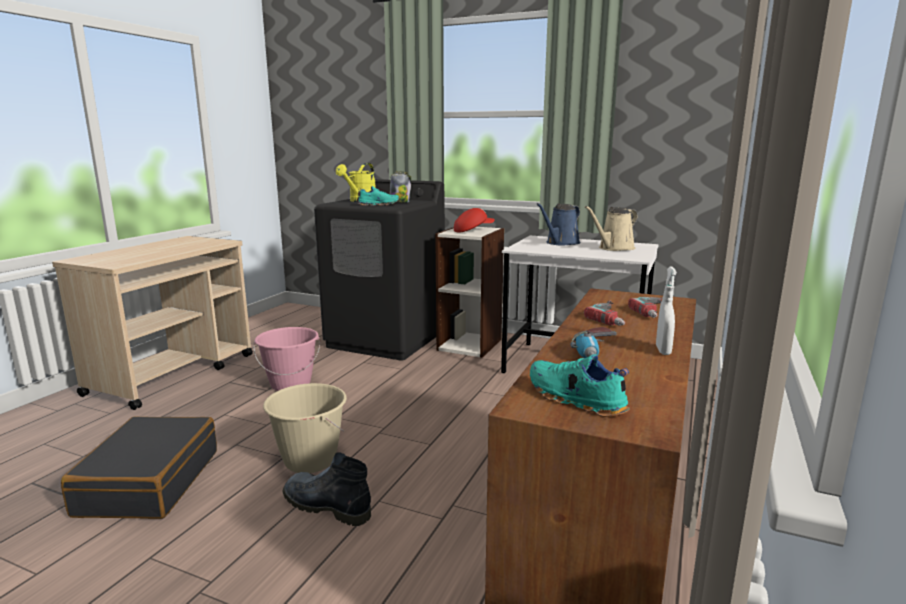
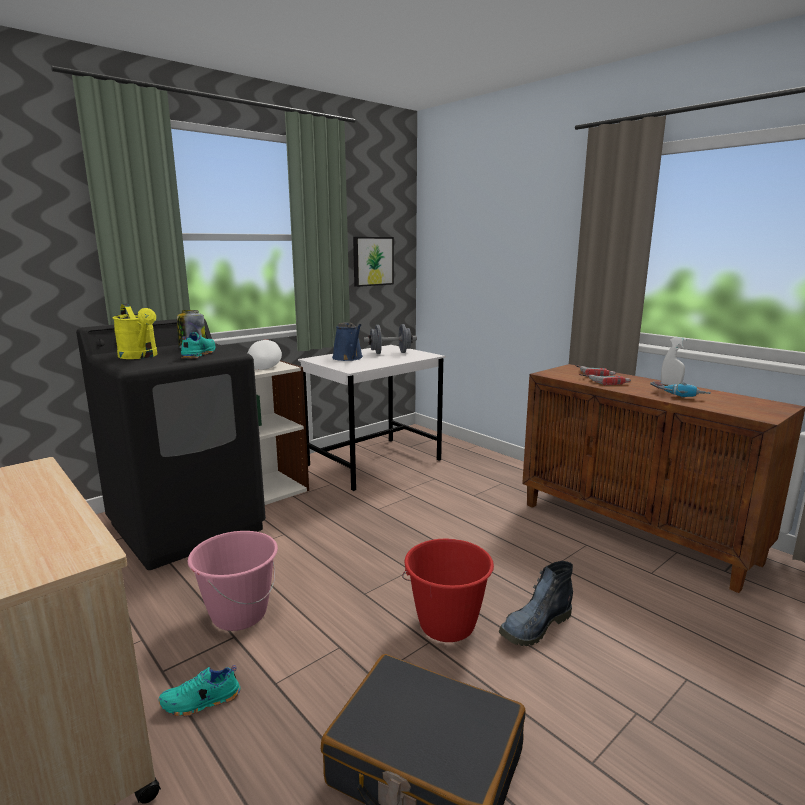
camera: 65 degrees left, 0 degrees up
(309, 460) = (447, 625): beige bucket -> red bucket
(473, 231) = (265, 365): red cap -> white cap
(574, 399) = (751, 409): turquoise shoe -> turquoise shoe (201, 702)
(614, 248) = (390, 353): beige watering can -> grey dumbbell
(666, 140) = (372, 261): none -> picture

